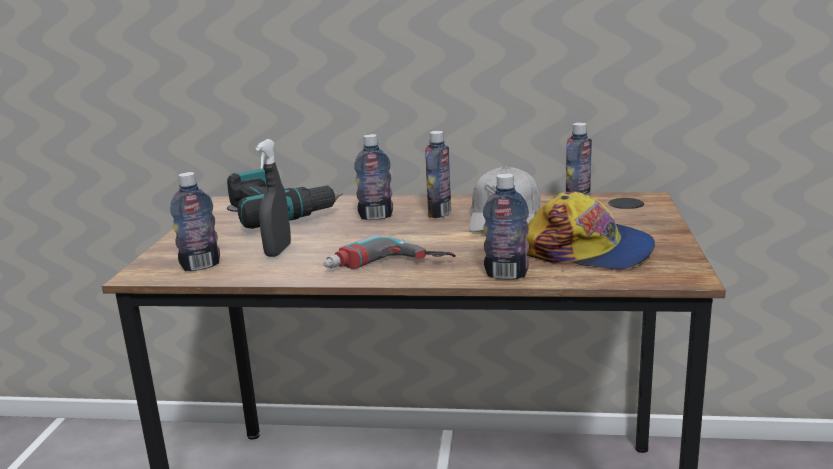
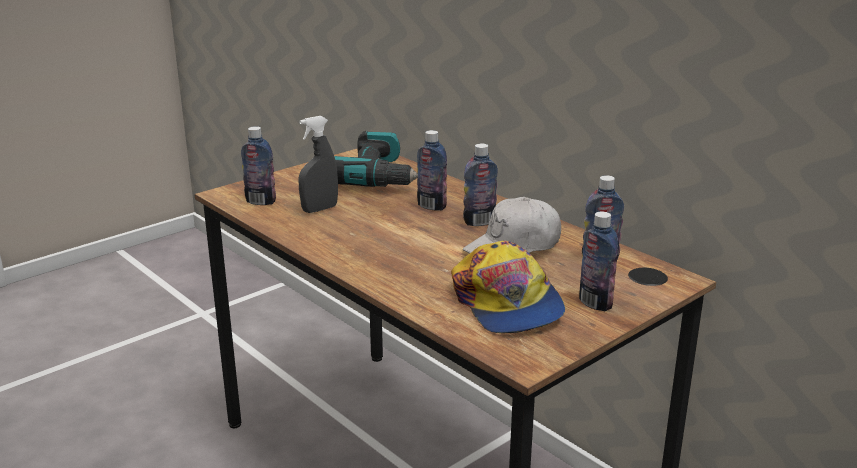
camera: 40 degrees right, 5 degrees up
(388, 268) = (351, 253): power drill -> none
(506, 275) = (408, 295): bottle -> bottle (595, 303)

